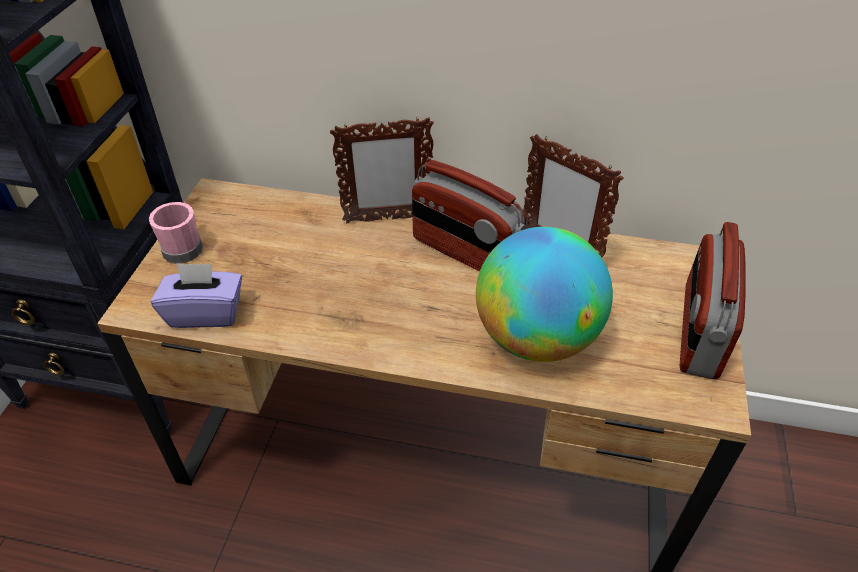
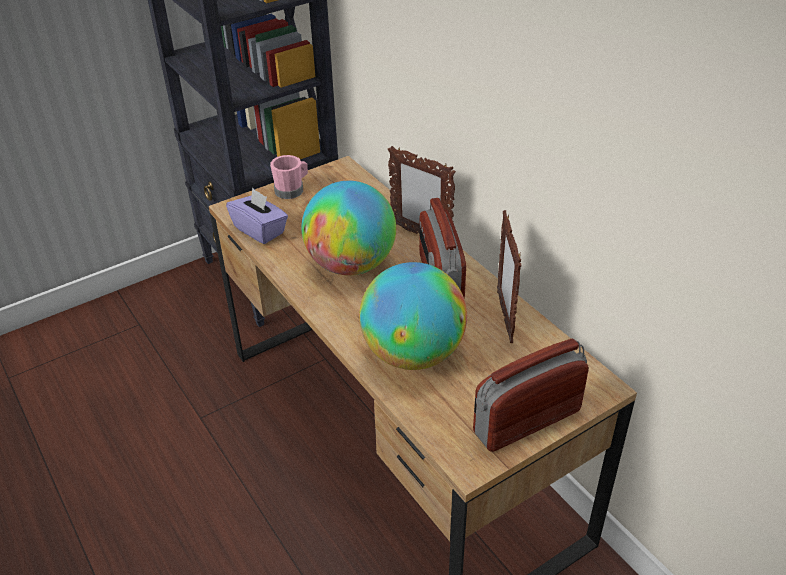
camera: 45 degrees right, 5 degrees down
(359, 289) = (351, 265): none -> globe

